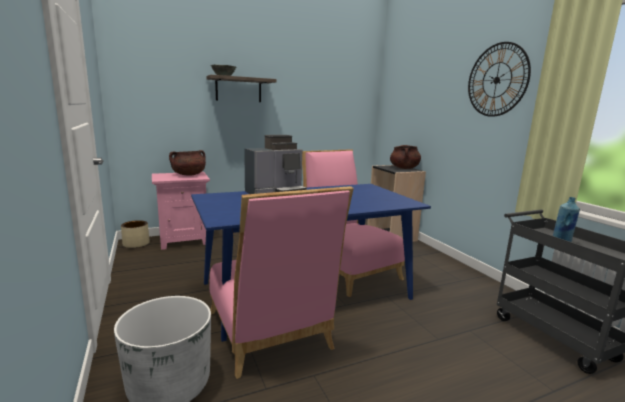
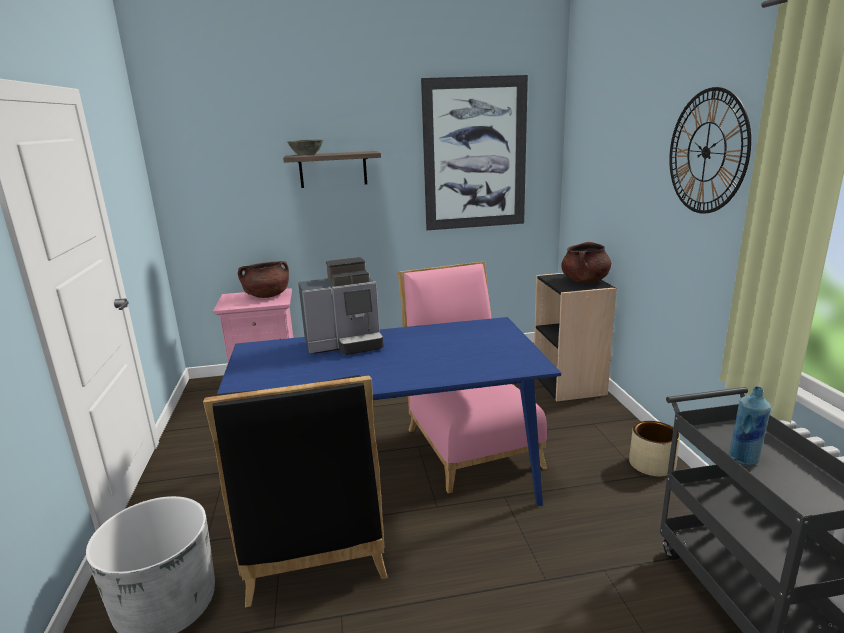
camera: 15 degrees right, 5 degrees up
(136, 244) = (207, 387): beige planter -> beige planter (652, 465)
(270, 334) = (314, 545): pink chair -> black chair
(329, 90) = (475, 154): none -> picture

